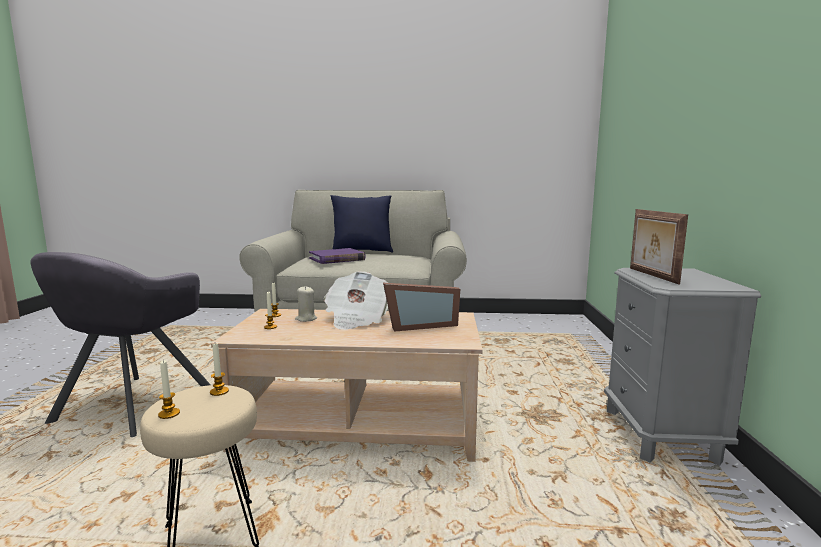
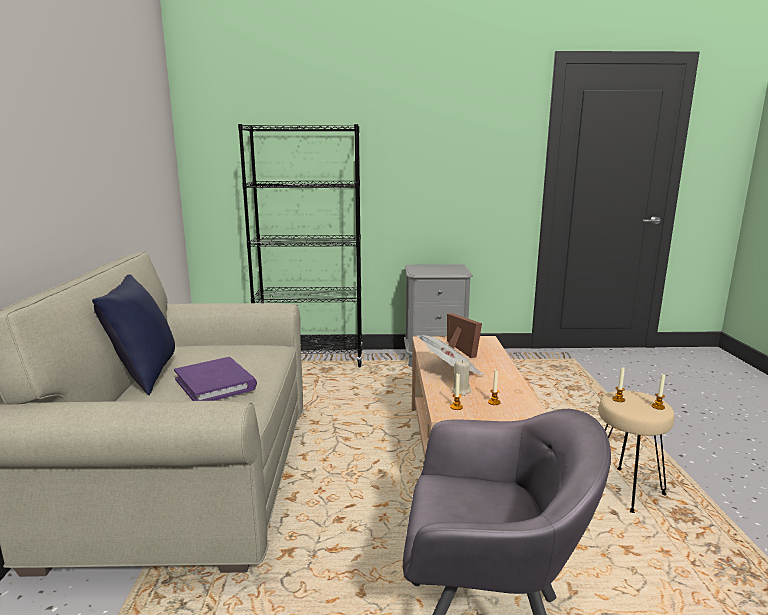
camera: 95 degrees left, 5 degrees up
(589, 355) = (311, 360): none -> black bookcase
(651, 275) = (435, 272): picture frame -> none

